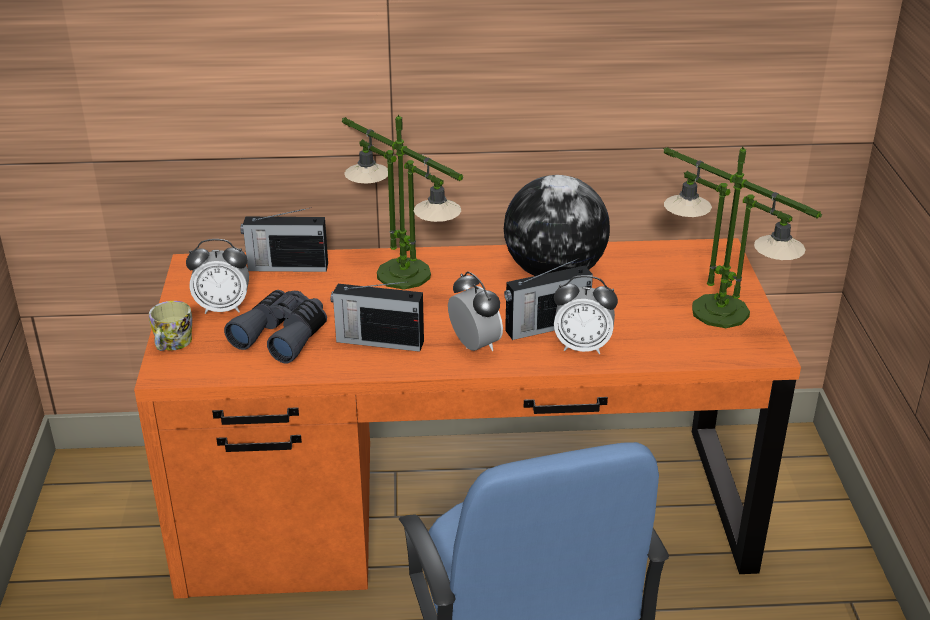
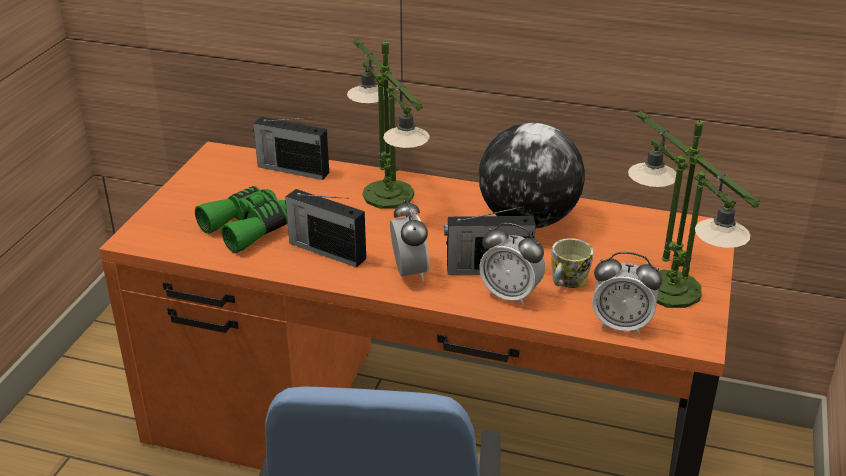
camera: 20 degrees right, 0 degrees up
(171, 344) = (154, 217): mug -> mug (566, 281)
(223, 307) = (216, 194): alarm clock -> alarm clock (621, 324)
(283, 335) = (249, 228): grey binoculars -> green binoculars

